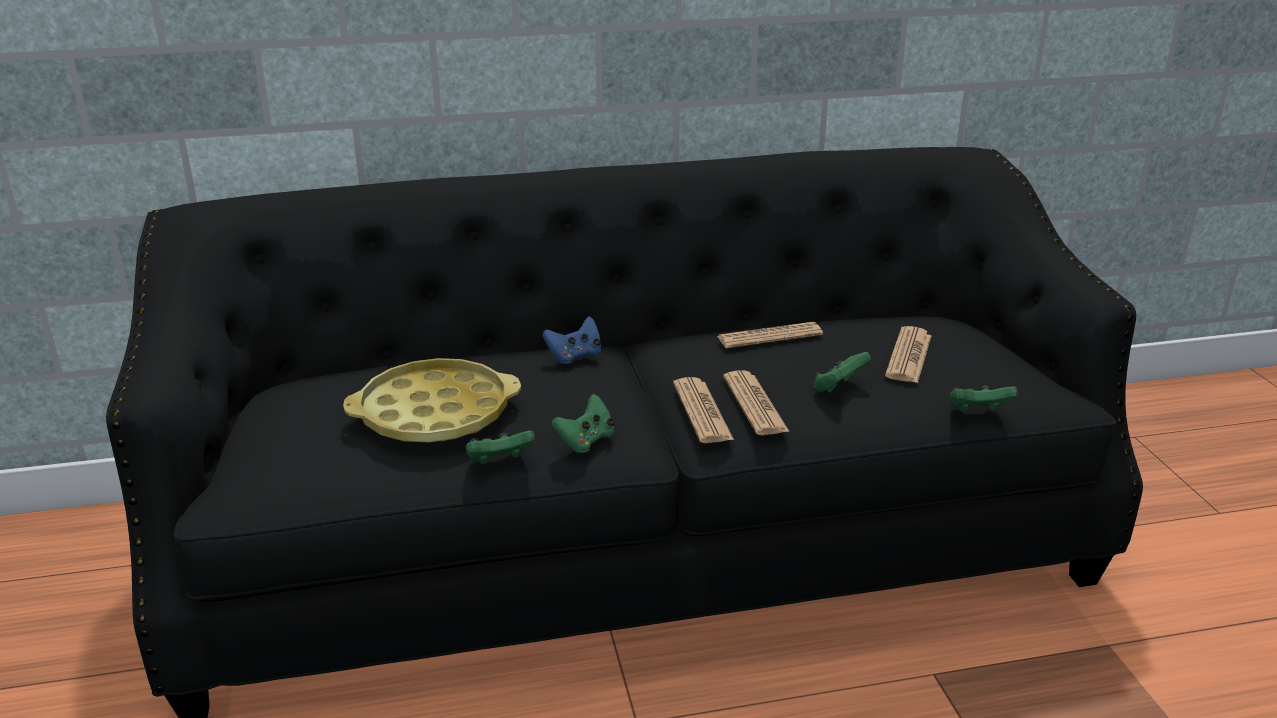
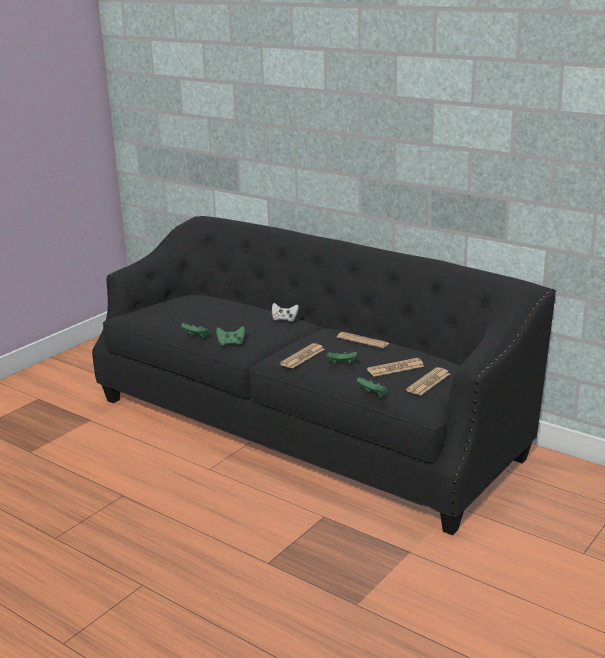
camera: 50 degrees right, 5 degrees down
(435, 413) = (207, 317): yellow tray -> none
(574, 356) = (284, 319): blue game controller -> white game controller
(702, 412) = (282, 351): newspaper -> newspaper (428, 382)

